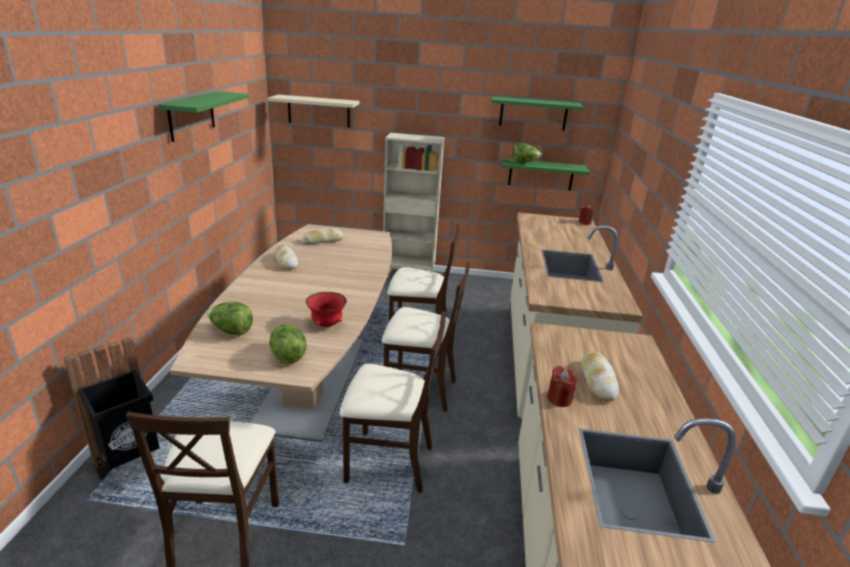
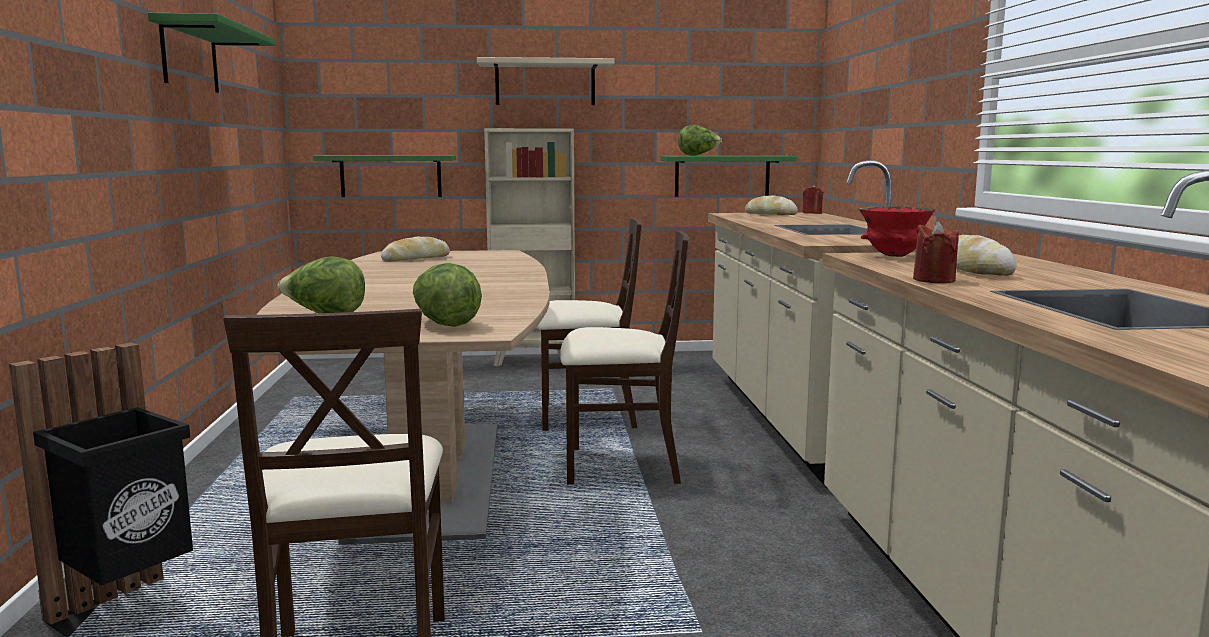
camera: 10 degrees left, 15 degrees down
(286, 261) = (369, 272): bread -> bread (770, 214)
(318, 111) = (367, 105): beige shelf -> beige shelf (545, 83)
(327, 324) = (487, 303): red bowl -> red bowl (894, 256)
(388, 462) = (616, 546): beige chair -> none
(533, 113) = (700, 85): green shelf -> green shelf (391, 176)

